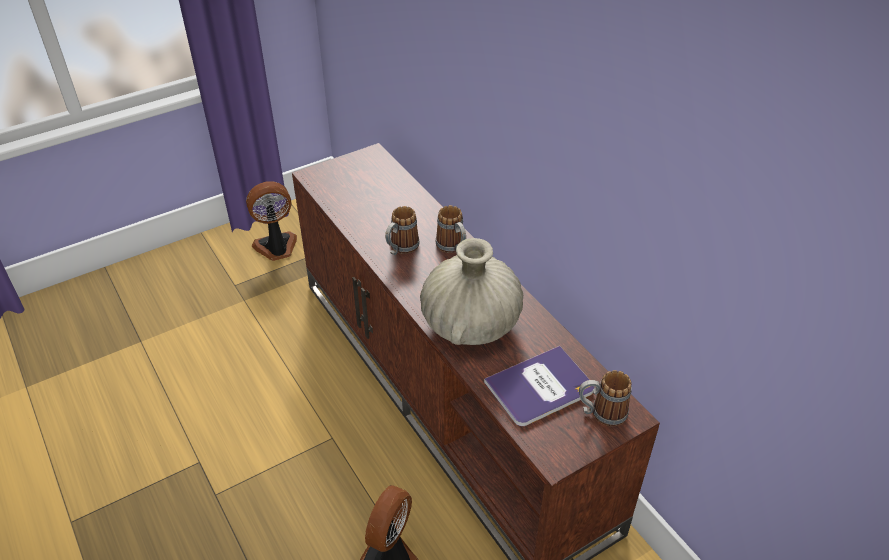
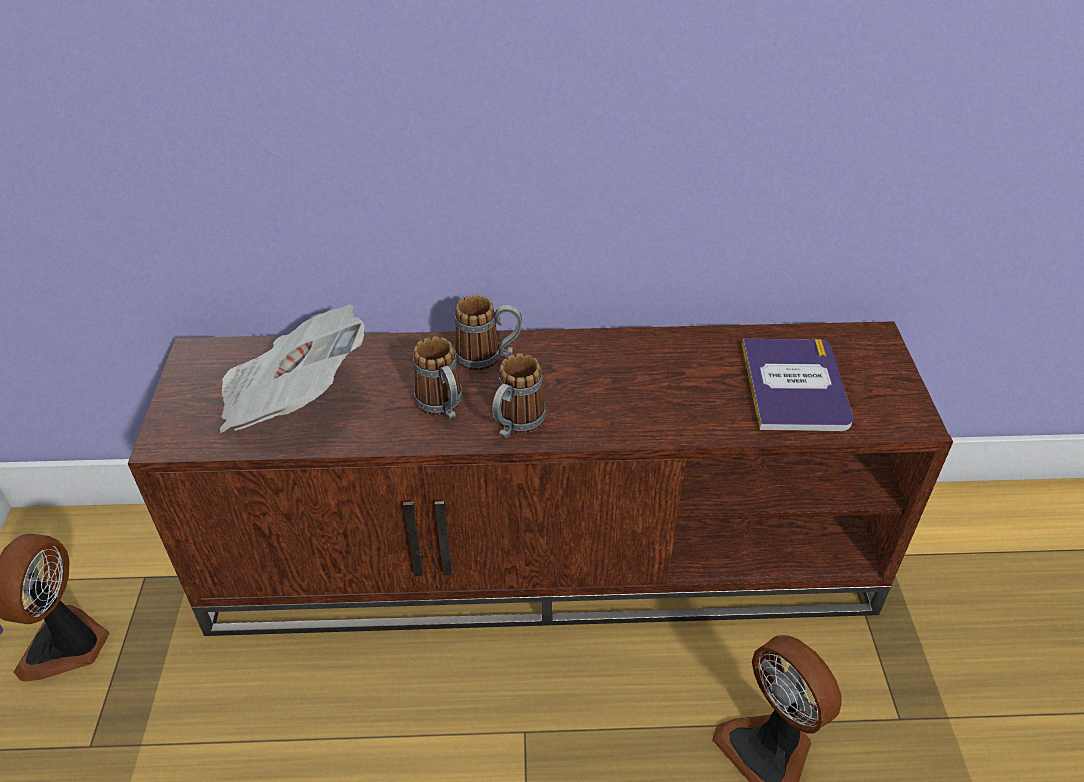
camera: 60 degrees left, 0 degrees up
(366, 198) = (293, 399): none -> newspaper
(471, 324) = (647, 399): beige vase -> none
(601, 413) = (861, 356): mug -> mug (515, 425)

